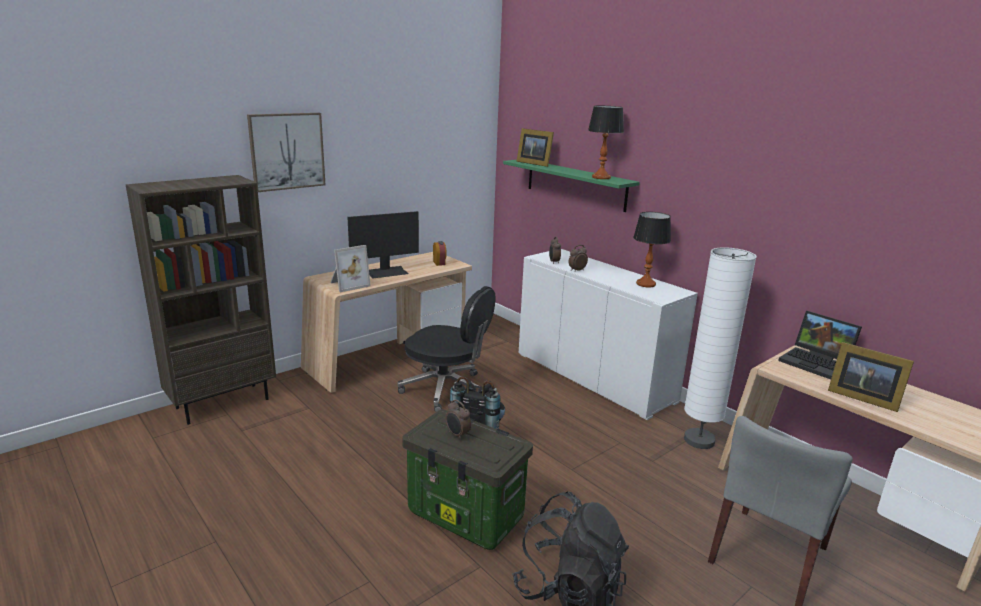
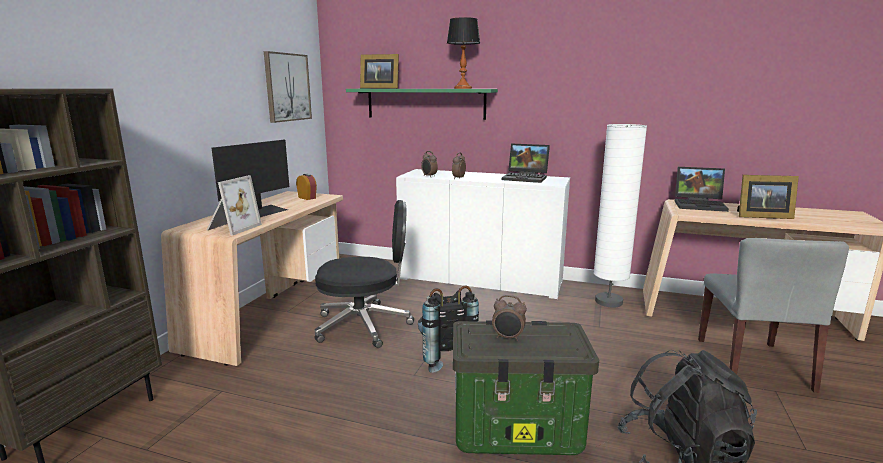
camera: 30 degrees left, 5 degrees down
(287, 151) = (122, 63): picture -> picture (287, 87)
(646, 284) = (526, 178): table lamp -> laptop

